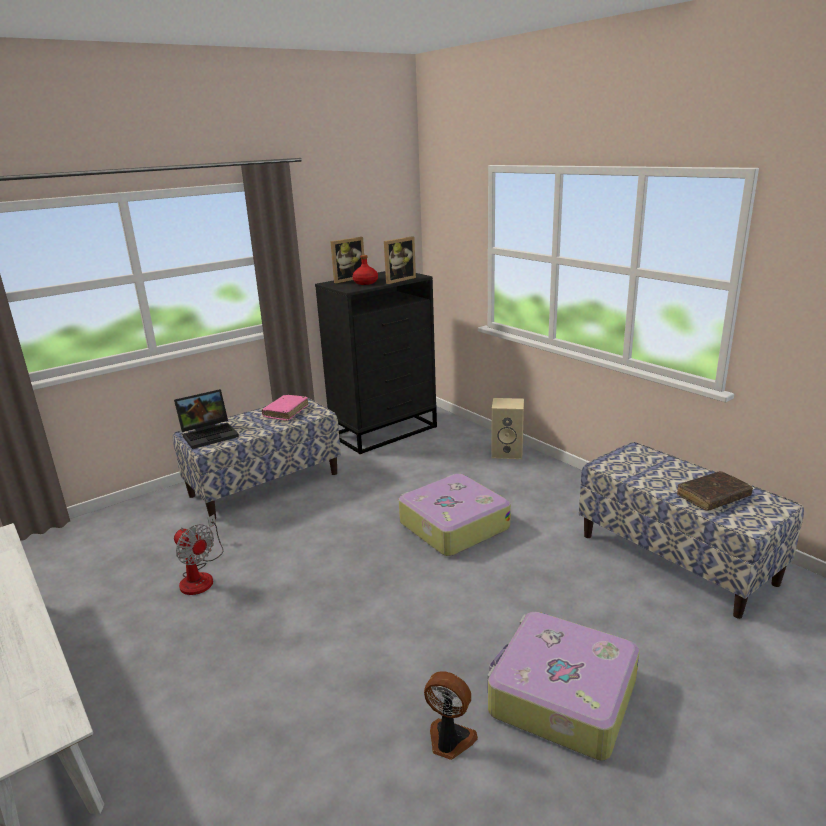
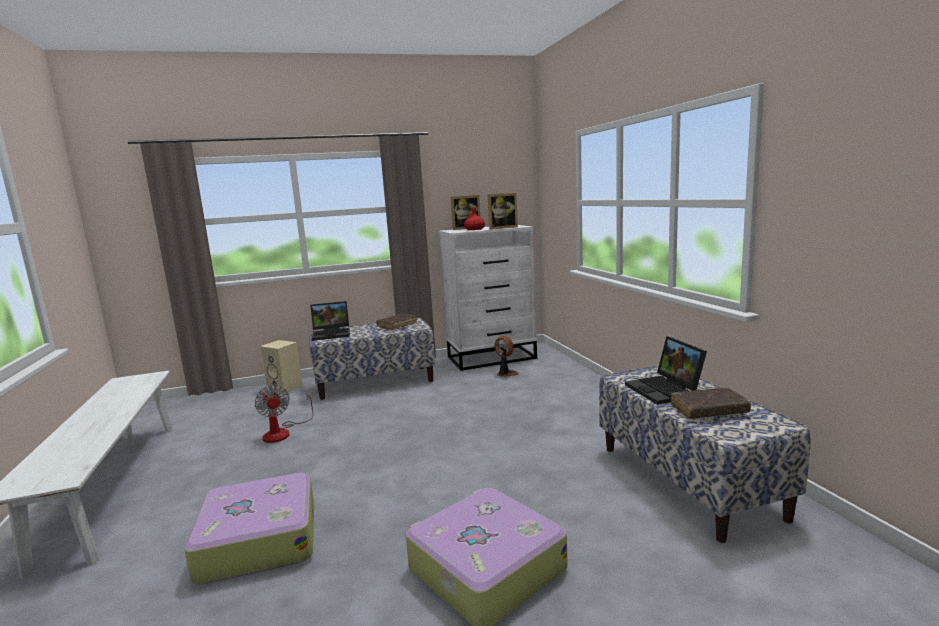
camera: 20 degrees right, 10 degrees down
(286, 412) = (397, 325): pink book -> brown book
(384, 431) = (492, 358): black dresser -> white dresser
(449, 741) = (361, 579): fan -> fan (505, 374)
(452, 526) = (494, 426): suitcase -> suitcase (258, 540)
(508, 452) = (584, 381): beige speaker -> beige speaker (285, 387)
(659, 477) = (666, 390): none -> laptop

